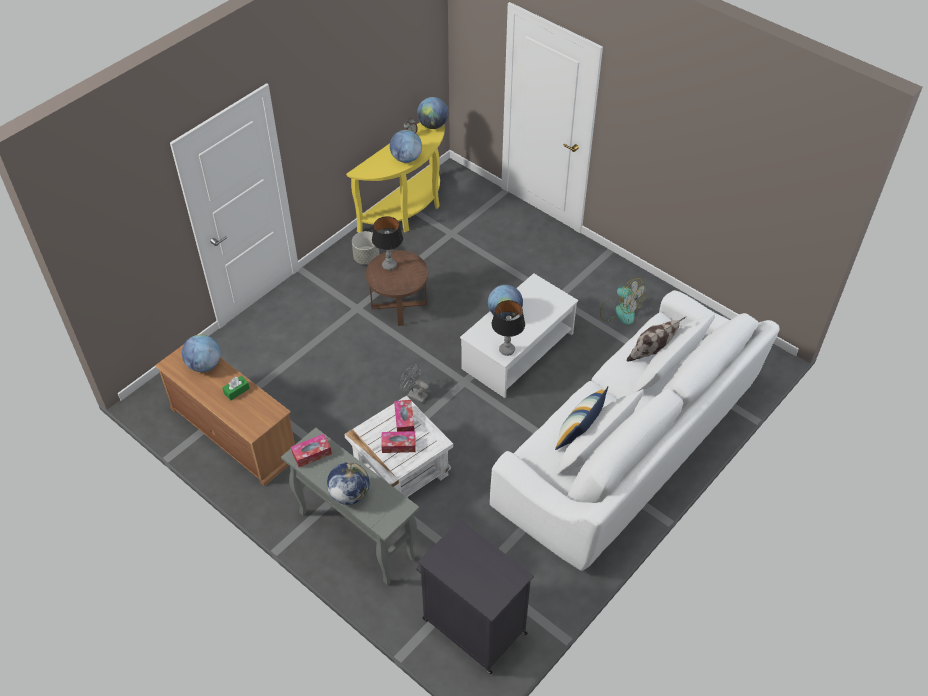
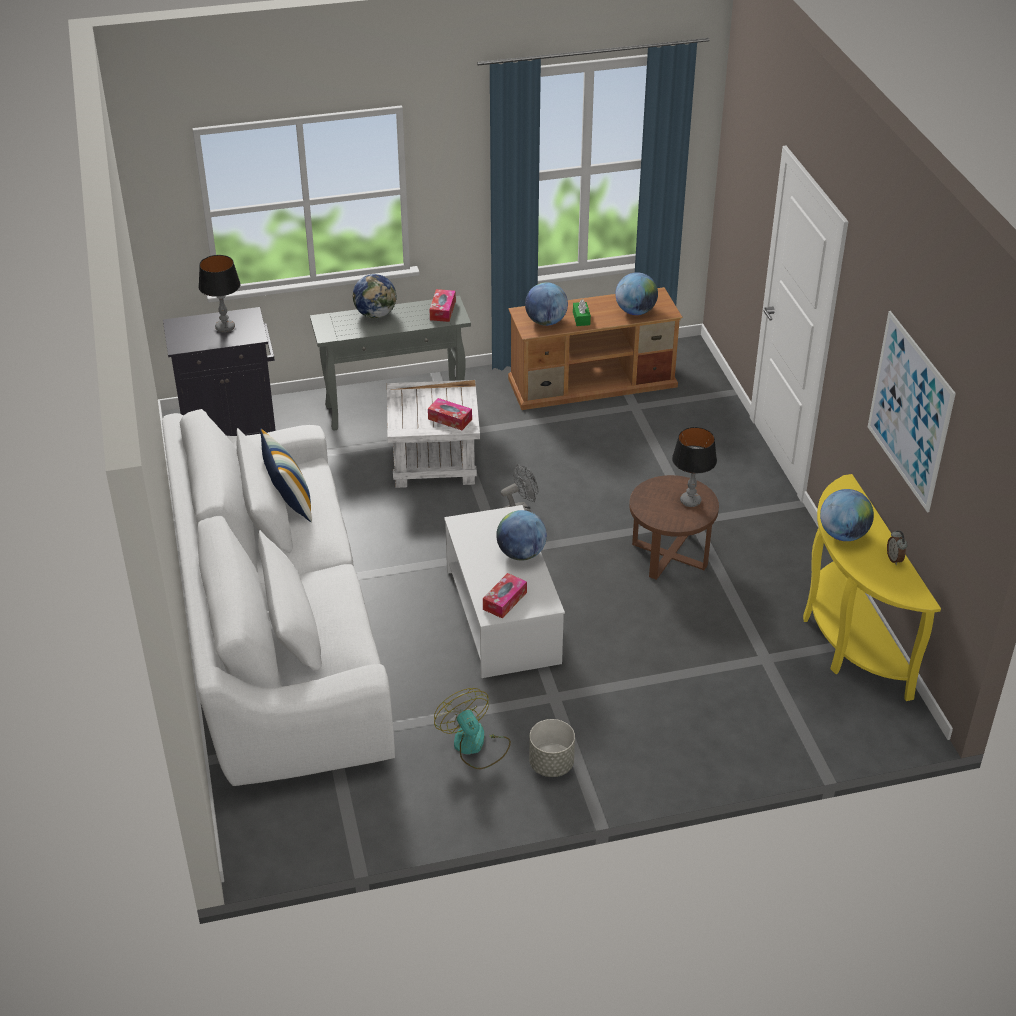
camera: 125 degrees right, 10 degrees down
(366, 258) = (778, 563): grey planter -> grey planter (551, 764)
(369, 81) = (909, 411): none -> picture
(398, 445) = (424, 404): tissue box -> tissue box (504, 601)
(433, 125) = (905, 591): globe -> globe (546, 322)
(506, 350) = (465, 529): table lamp -> table lamp (225, 327)
(620, 311) = (474, 746): fan -> fan turned 75 degrees clockwise
(652, 355) = (319, 614): pillow -> none

